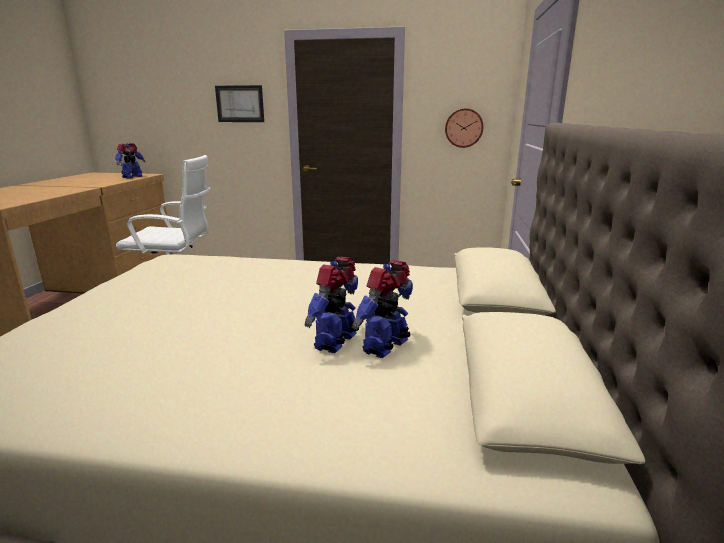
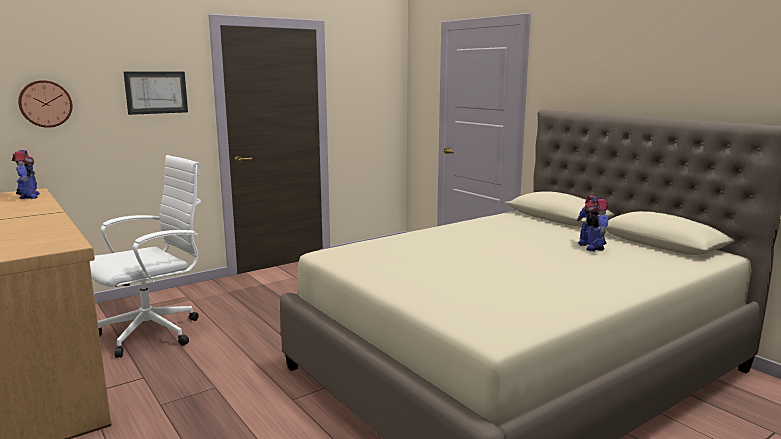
camera: 45 degrees left, 5 degrees down
(337, 342) = (571, 252): toy robot -> none
(463, 128) = (374, 109): wall clock -> wall clock (45, 103)

